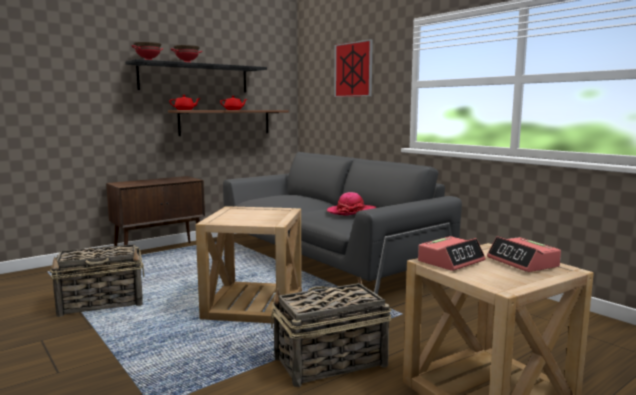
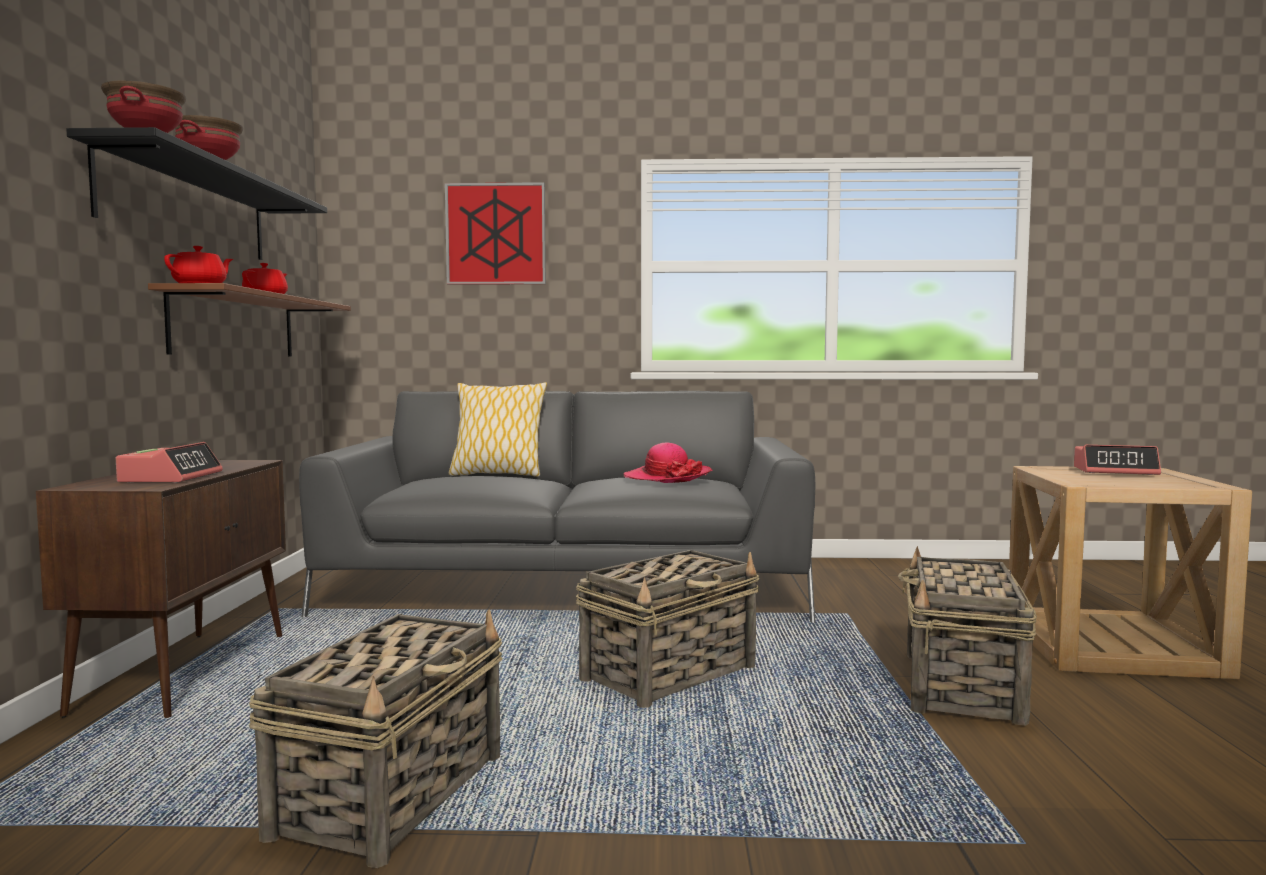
camera: 50 degrees left, 5 degrees down
(254, 304) = (671, 673): beige side table -> basket
(310, 197) = (497, 475): none -> pillow
(451, 261) = (1089, 480): alarm clock -> alarm clock (171, 477)

